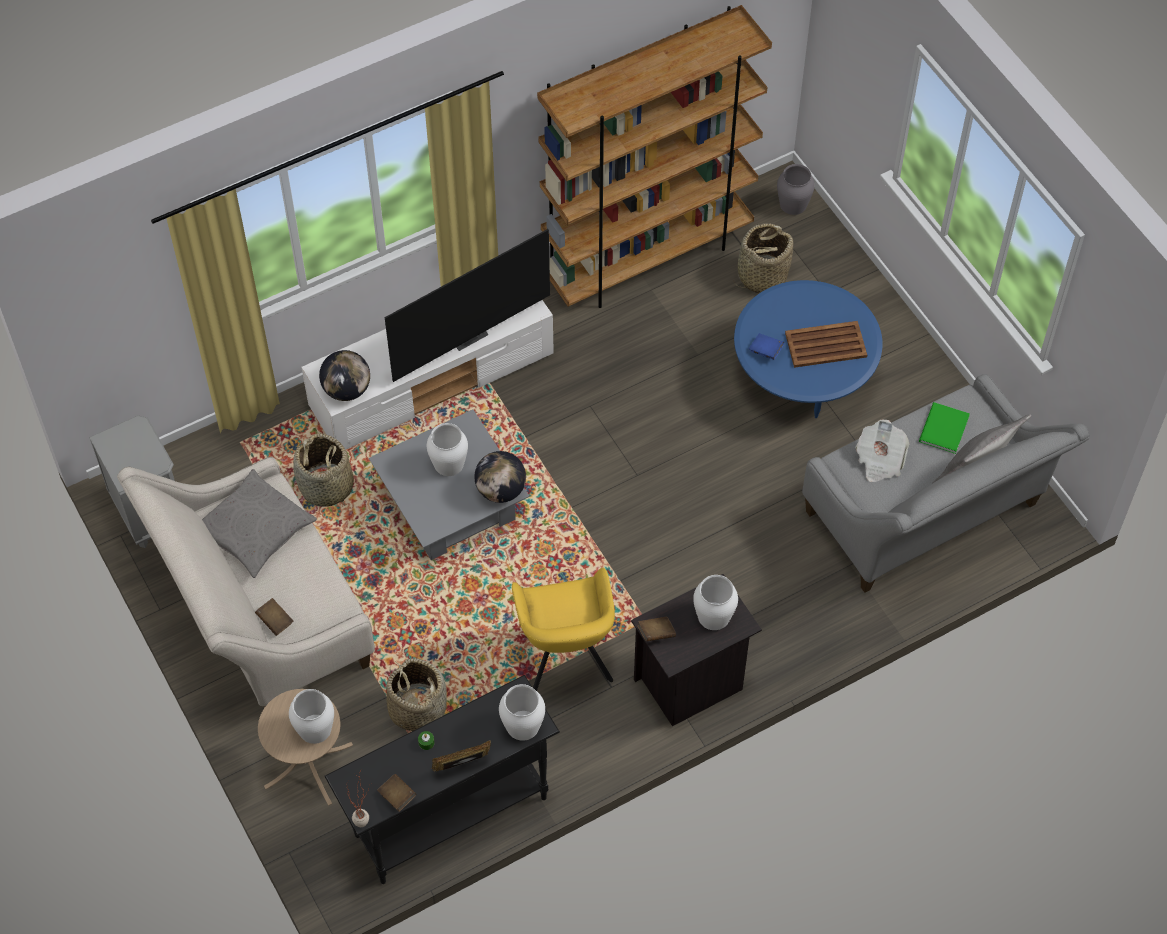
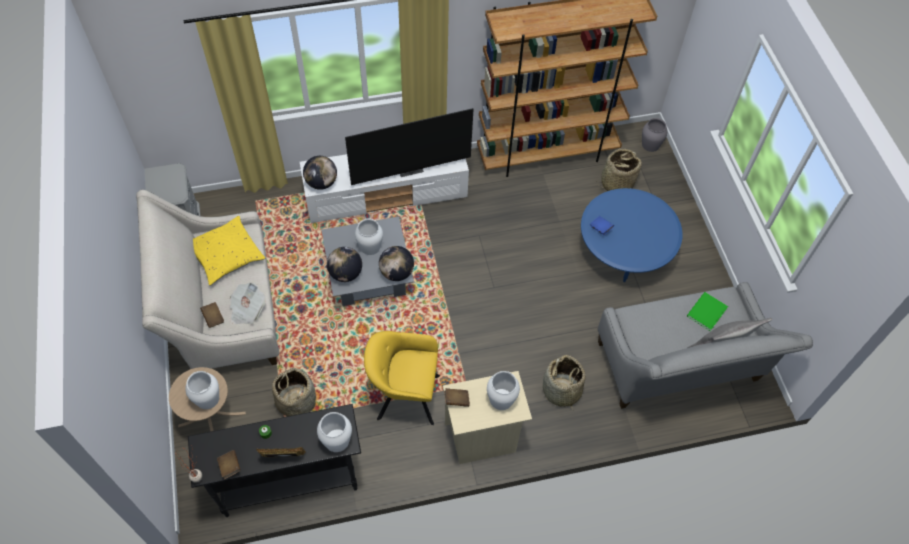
camera: 15 degrees right, 0 degrees up
(255, 530) = (226, 255): grey pillow -> yellow pillow
(326, 487) = (296, 242): basket -> basket (561, 391)
(429, 511) = (345, 273): none -> globe
(565, 658) = (404, 395): yellow armchair -> yellow armchair turned 90 degrees clockwise
(690, 684) = (482, 438): black nightstand -> beige nightstand
(825, 345) = (641, 235): brown tray -> none
(879, 460) = (655, 321): newspaper -> newspaper (247, 310)

